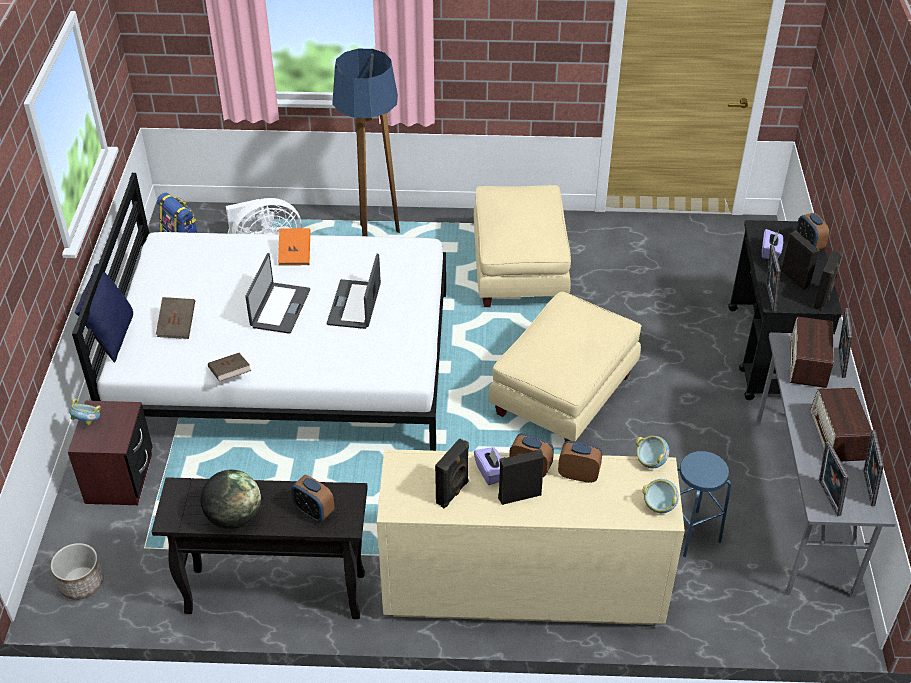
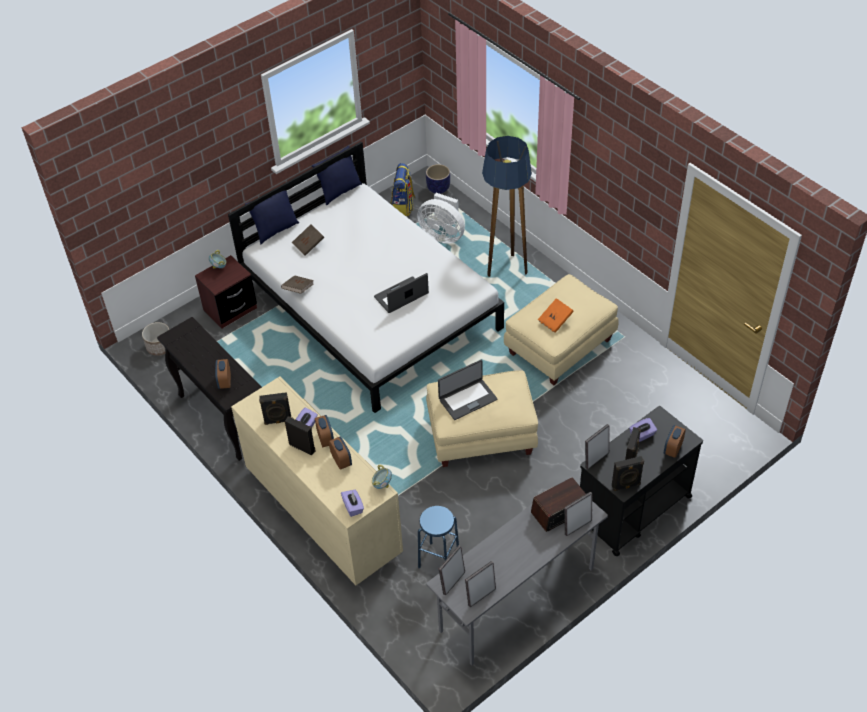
camera: 50 degrees right, 5 degrees up
(135, 255) = (339, 191): none -> blue pillow
(199, 213) = (438, 188): none -> planter
(234, 517) = (192, 357): globe -> none
(279, 308) = (364, 270): laptop -> laptop (467, 399)
(295, 255) = (411, 246): orange book -> orange book (555, 321)
(658, 506) = (353, 507): bowl -> purple tissue box
(837, 436) = (510, 559): radio -> none

